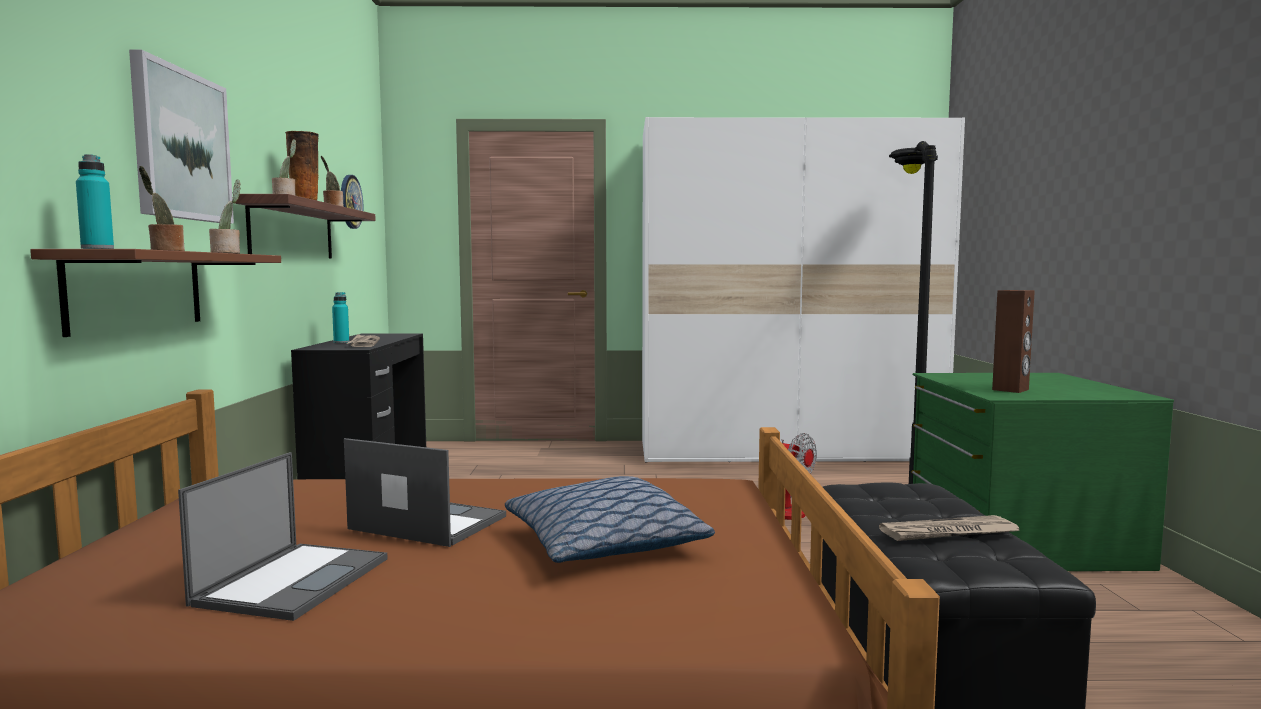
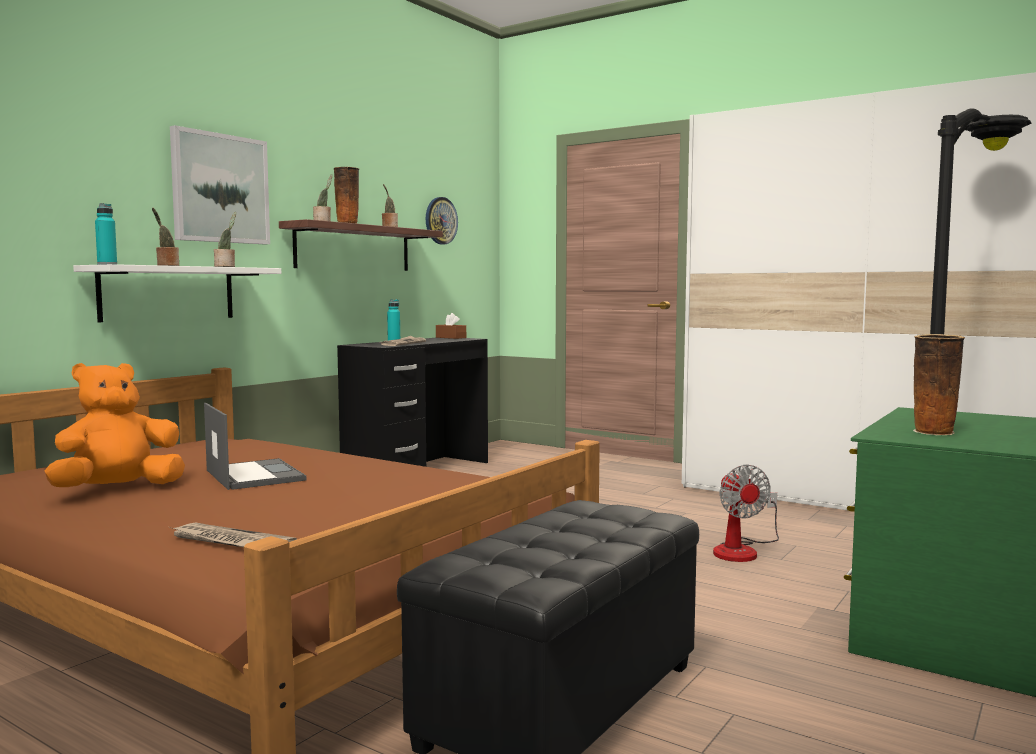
camera: 35 degrees right, 0 degrees up
(137, 290) = (168, 293): brown shelf -> white shelf
(294, 580) = (118, 490): laptop -> orange plush toy
(378, 334) = (451, 337): none -> brown tissue box
(605, 544) = (313, 507): pillow -> none
(948, 533) = (542, 547): newspaper -> newspaper (230, 542)
(1011, 390) = (934, 432): brown speaker -> vase

